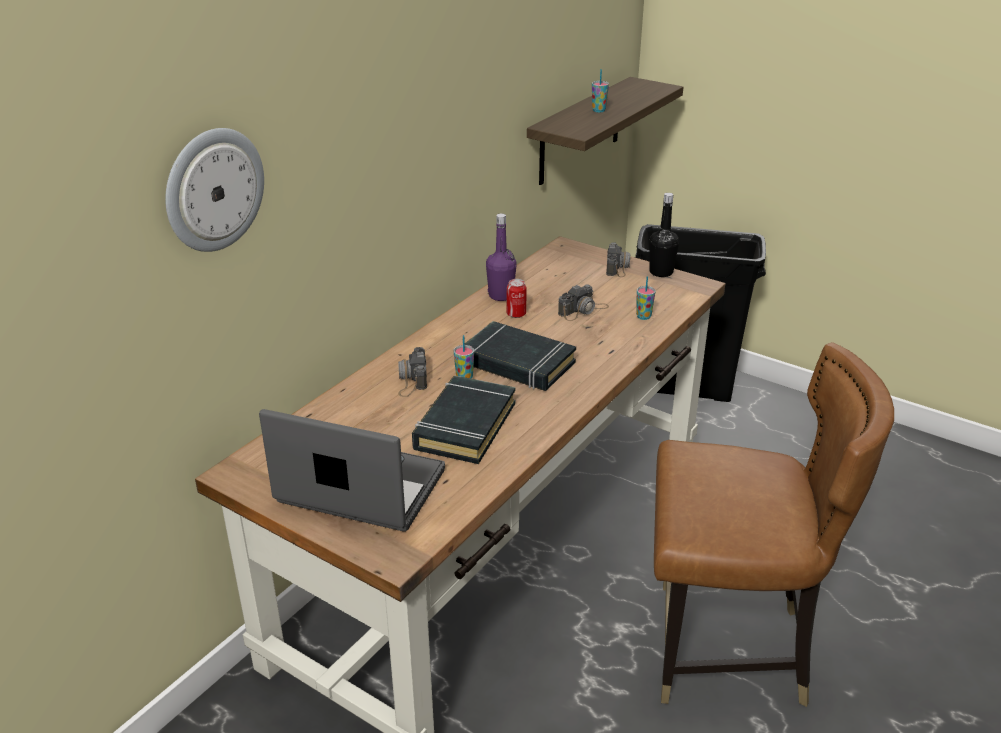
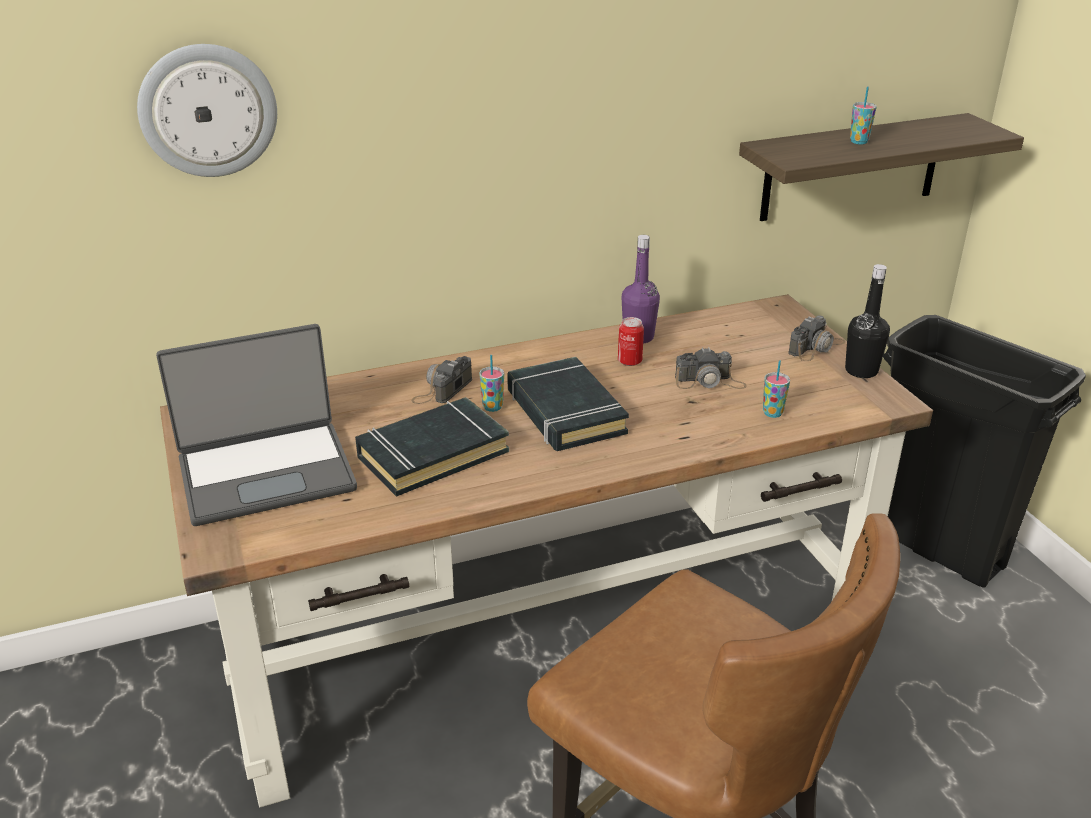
camera: 35 degrees right, 0 degrees up
(359, 489) = (266, 473): laptop -> laptop turned 105 degrees clockwise

